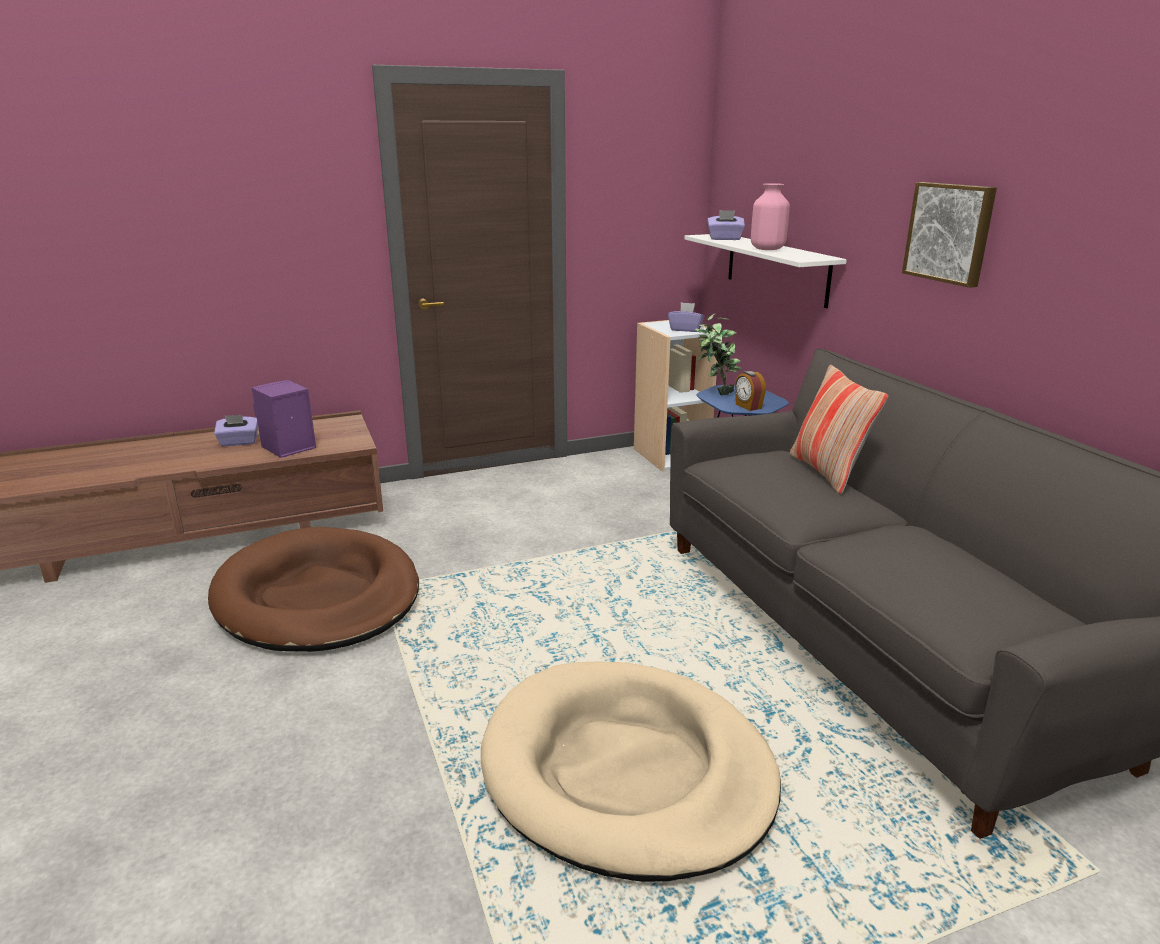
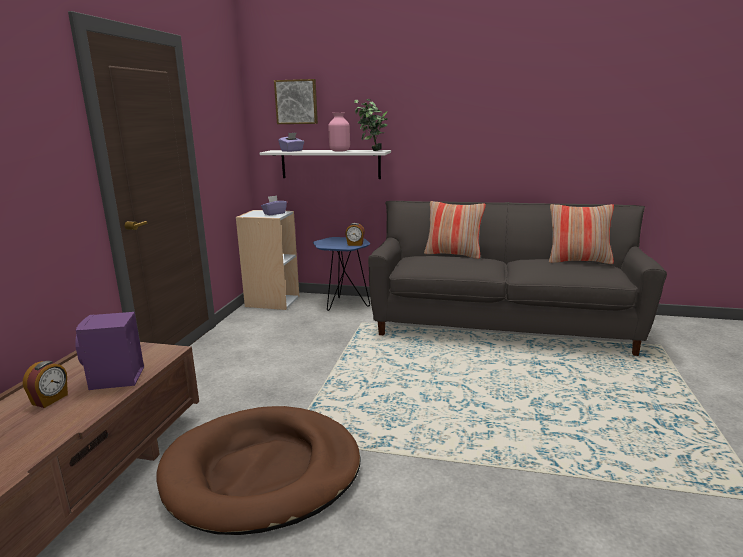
camera: 55 degrees left, 5 degrees down
(239, 442) = (50, 399): purple tissue box -> alarm clock
(627, 772) = (557, 412): beige dog bed -> none
(715, 393) = (325, 244): potted plant -> potted plant (371, 151)
(950, 233) = (461, 127): picture -> picture (296, 102)
(980, 576) = (578, 261): none -> pillow

